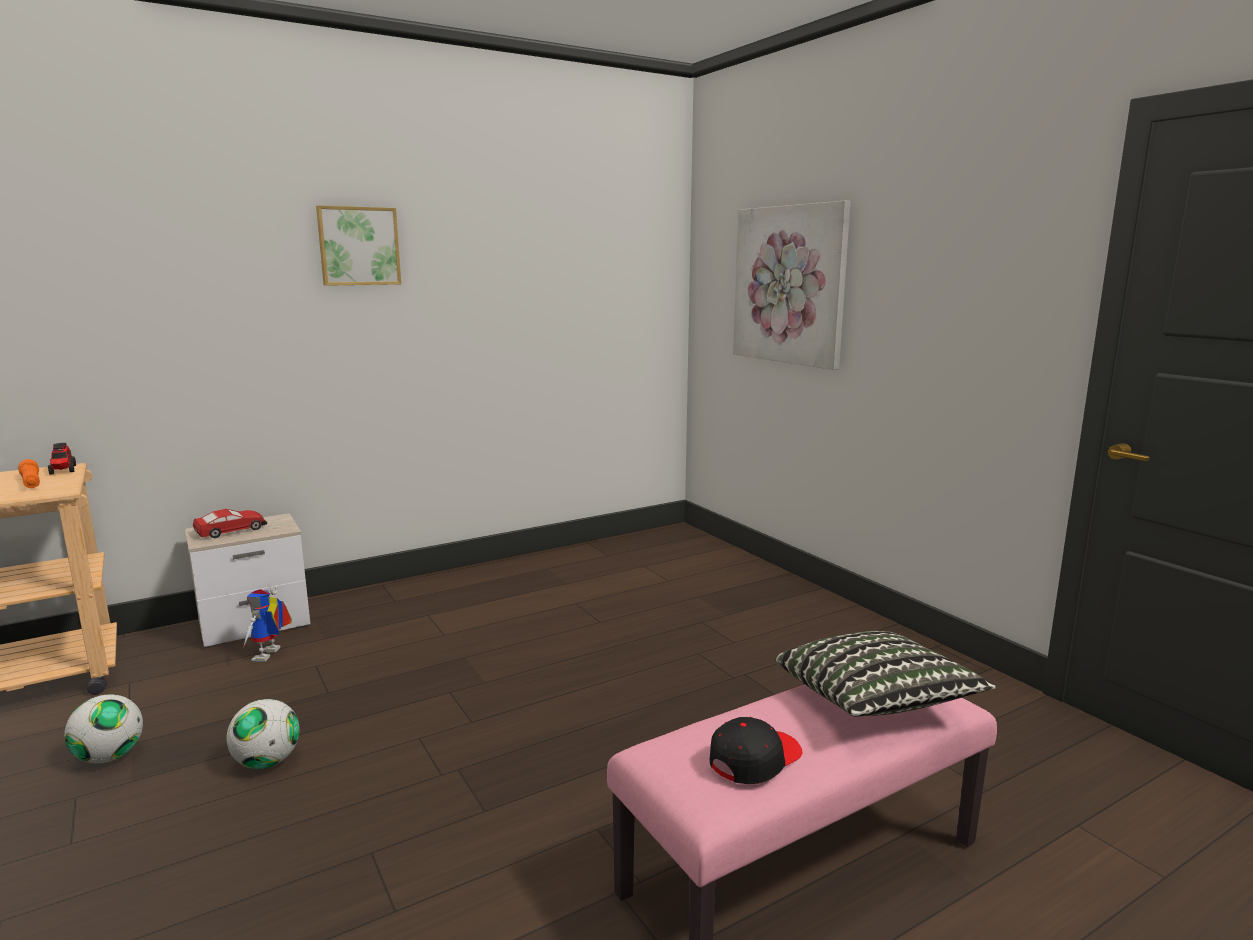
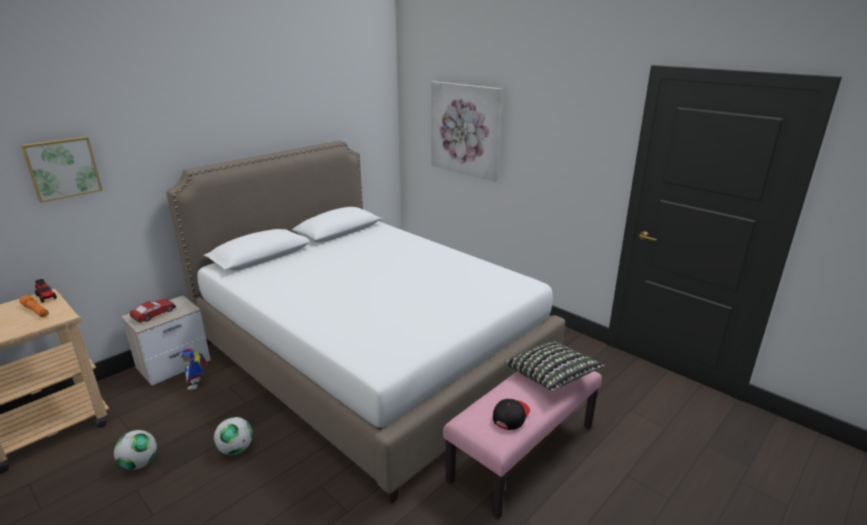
camera: 15 degrees left, 10 degrees up
(358, 246) = (206, 125): picture -> picture (62, 168)
(566, 655) = (370, 358): none -> white bed

